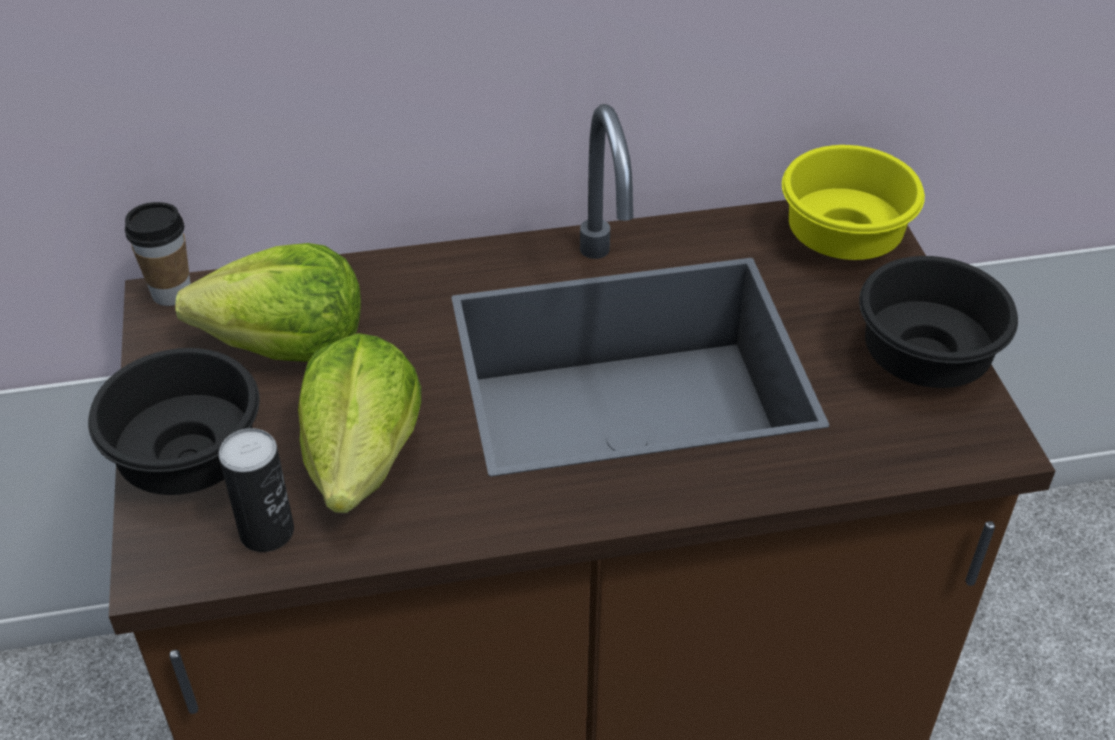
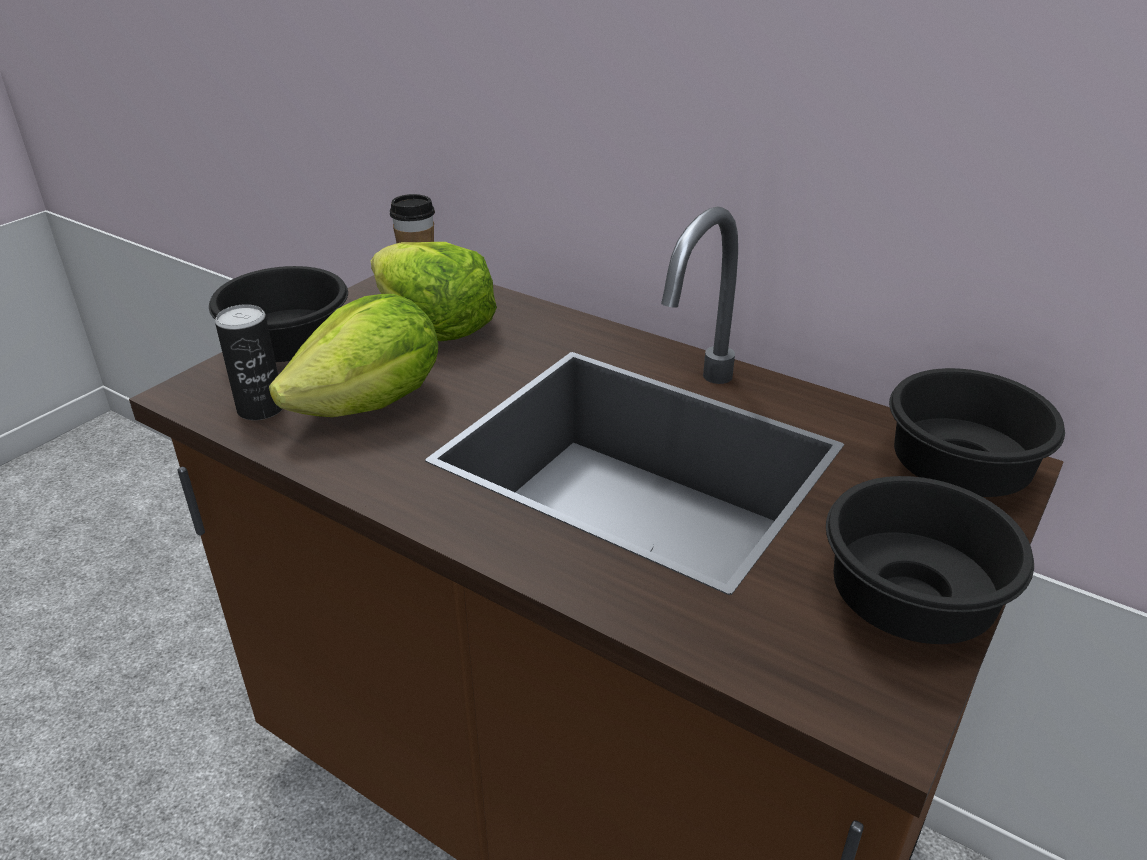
camera: 45 degrees right, 10 degrees down
(838, 239) = (952, 472): yellow bowl -> black bowl

